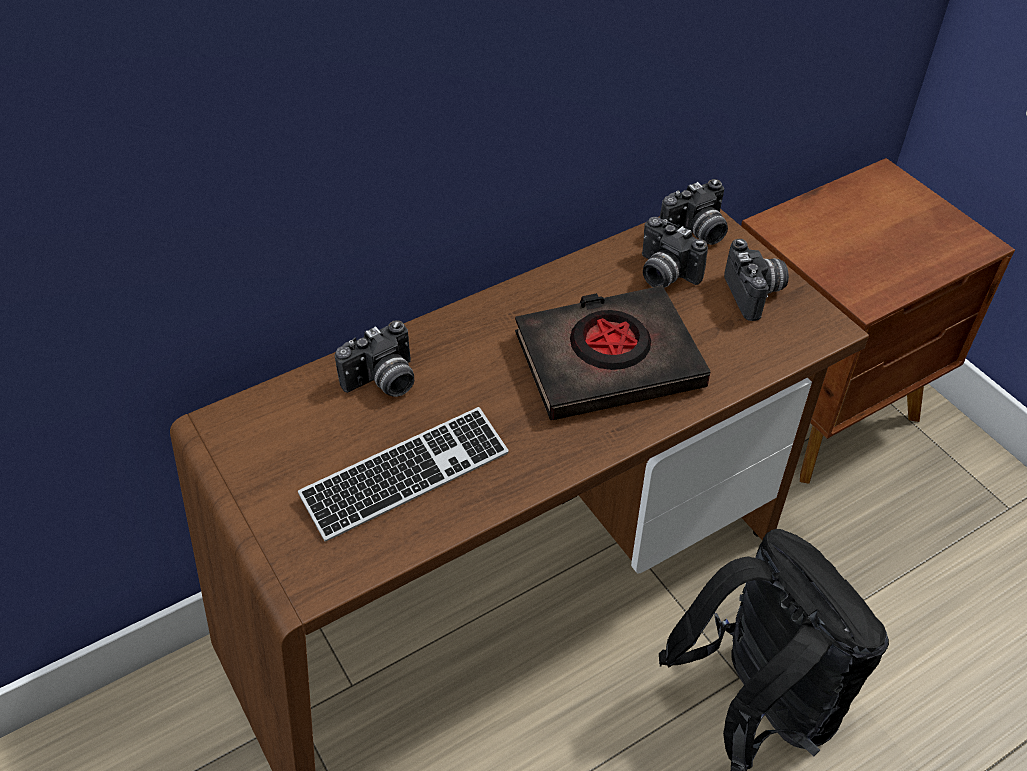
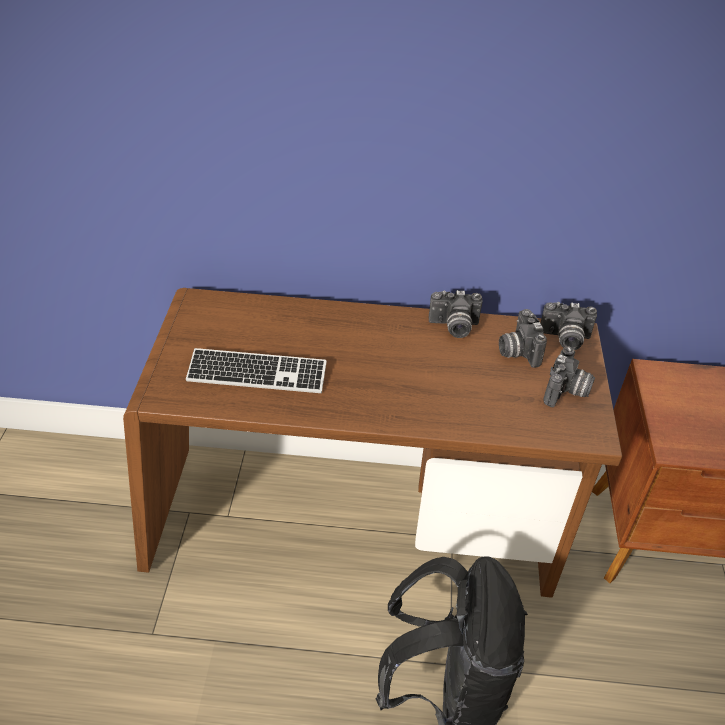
camera: 35 degrees right, 5 degrees down
(383, 382) = (294, 323): camera -> camera (453, 327)
(608, 361) = (430, 379): black book -> none

